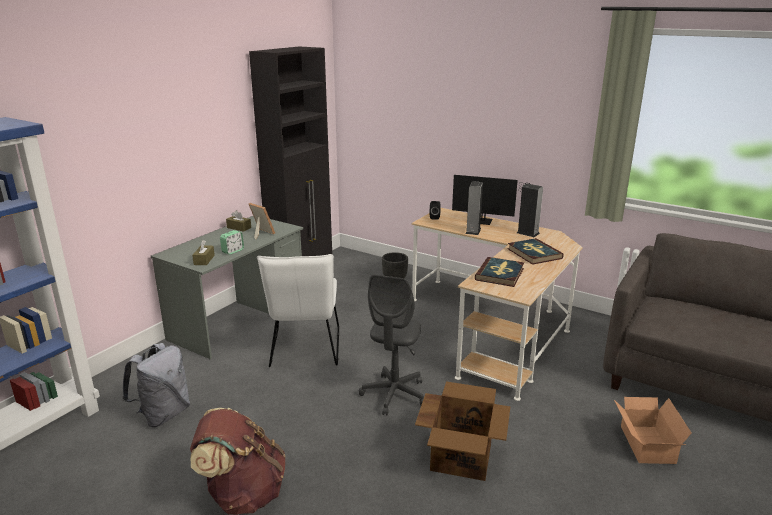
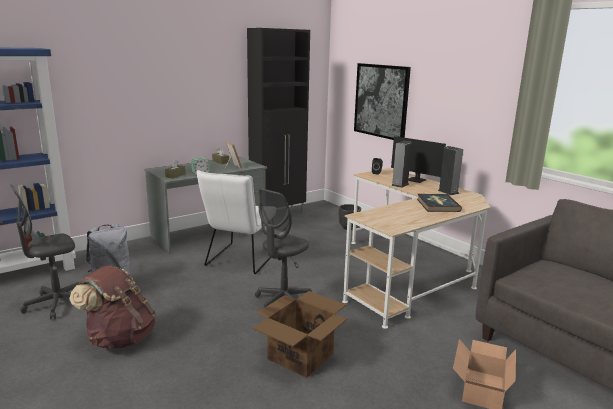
camera: 20 degrees right, 5 degrees down
(118, 469) = (56, 304): none -> grey office chair
(416, 129) = (381, 101): none -> picture
(500, 274) = (390, 213): book -> none

